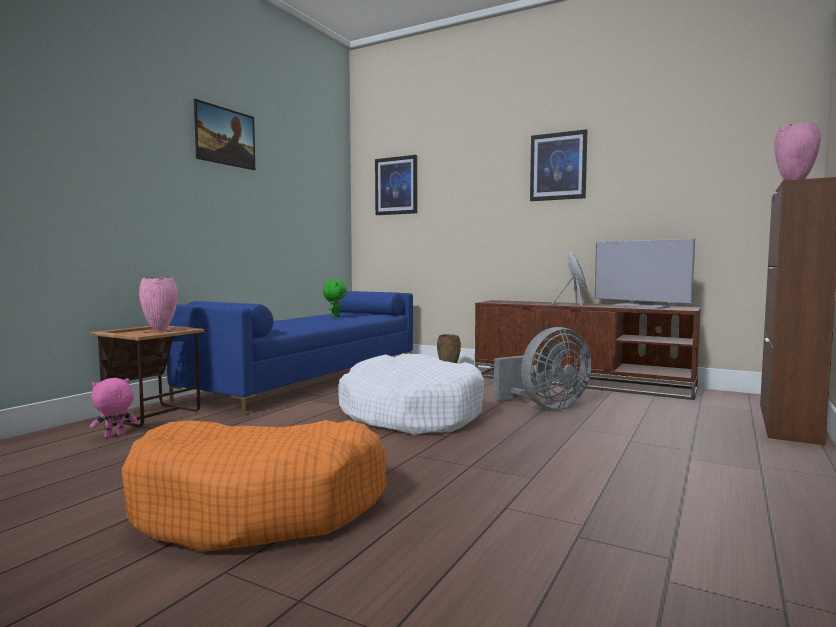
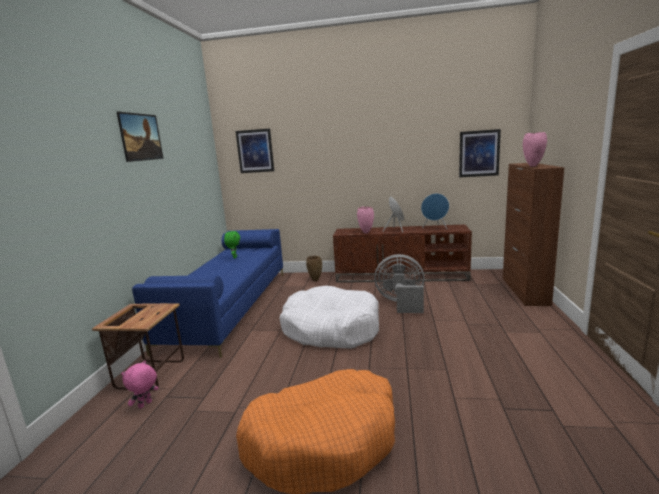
camera: 20 degrees left, 10 degrees up
(160, 331) = (151, 315): pink vase -> pink vase (366, 233)
(546, 406) = (401, 303): grey fan -> grey fan turned 120 degrees counterclockwise
(558, 166) = (375, 138): picture -> picture (479, 153)
(641, 306) = (435, 228): television -> blue speaker

